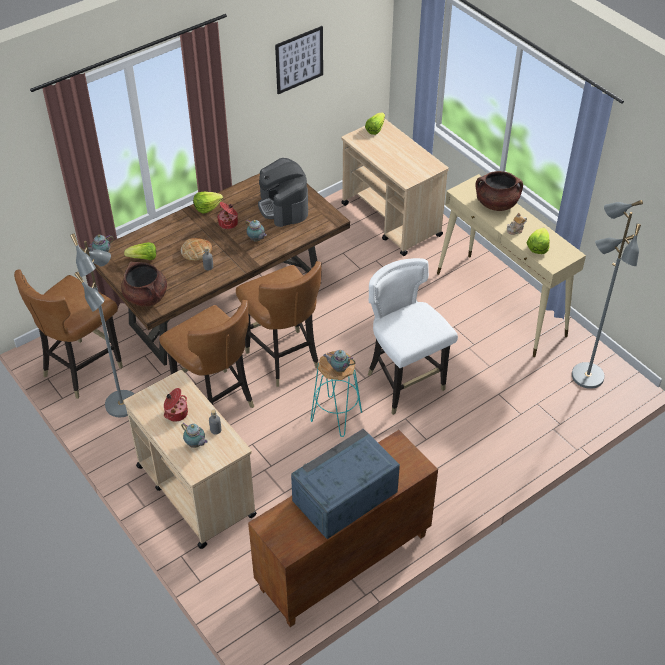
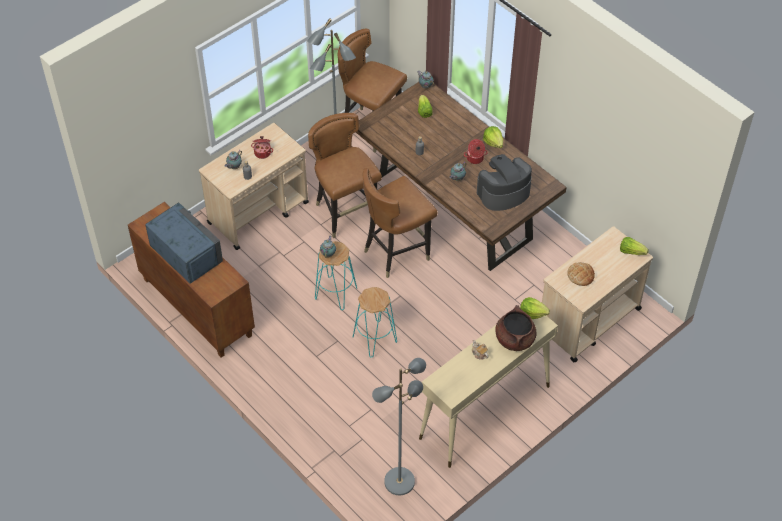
camera: 85 degrees right, 5 degrees up
(146, 297) = (380, 119): brown cooking pot -> none
(196, 251) = (436, 142): bread -> bread (580, 275)
(215, 401) = (345, 213): brown chair -> brown chair turned 105 degrees clockwise
(299, 60) = (612, 135): picture -> none
(405, 384) = (375, 339): white chair -> turquoise stool
(537, 247) = (457, 370): lettuce -> lettuce (532, 313)

